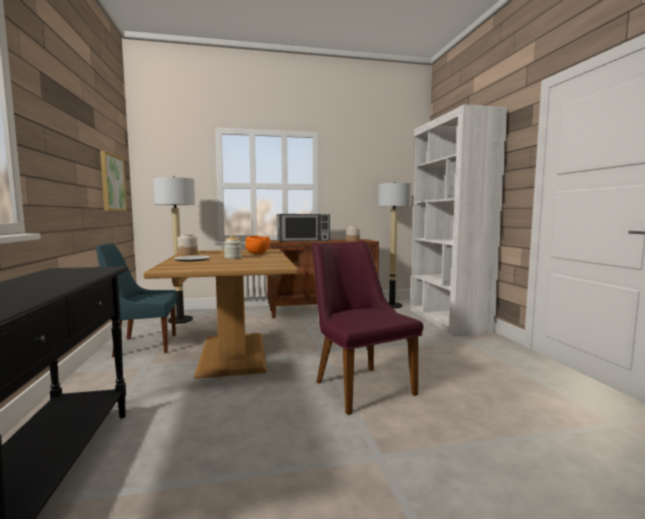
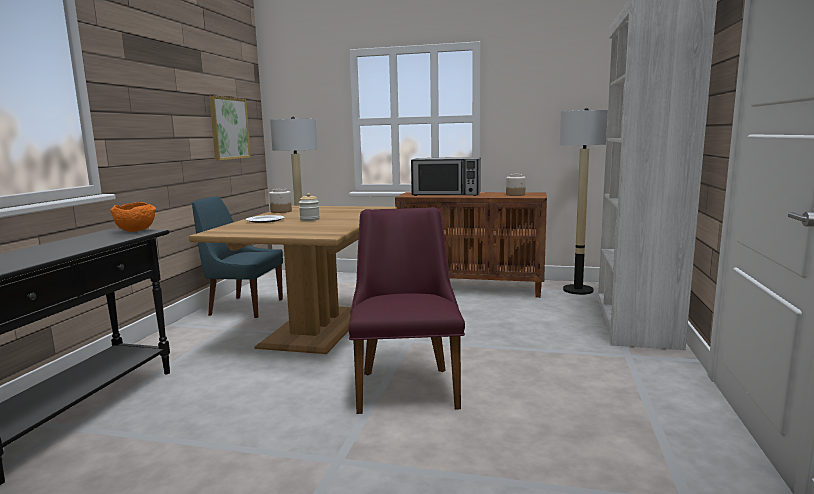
camera: 25 degrees right, 5 degrees up
(258, 253) = (351, 214): orange bowl -> orange bowl (136, 231)

